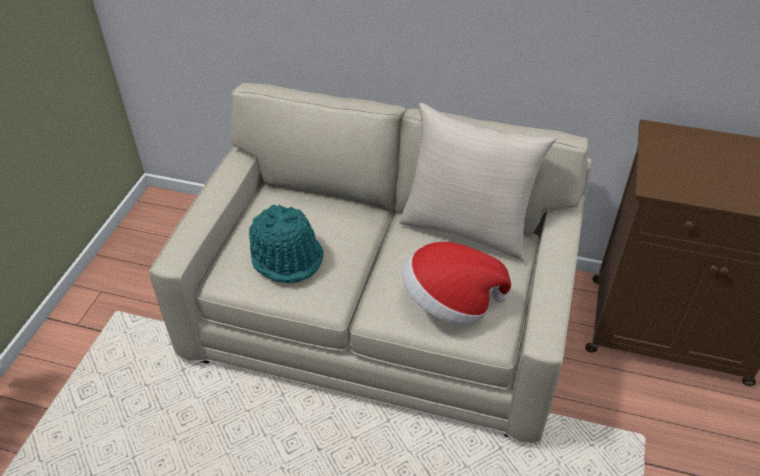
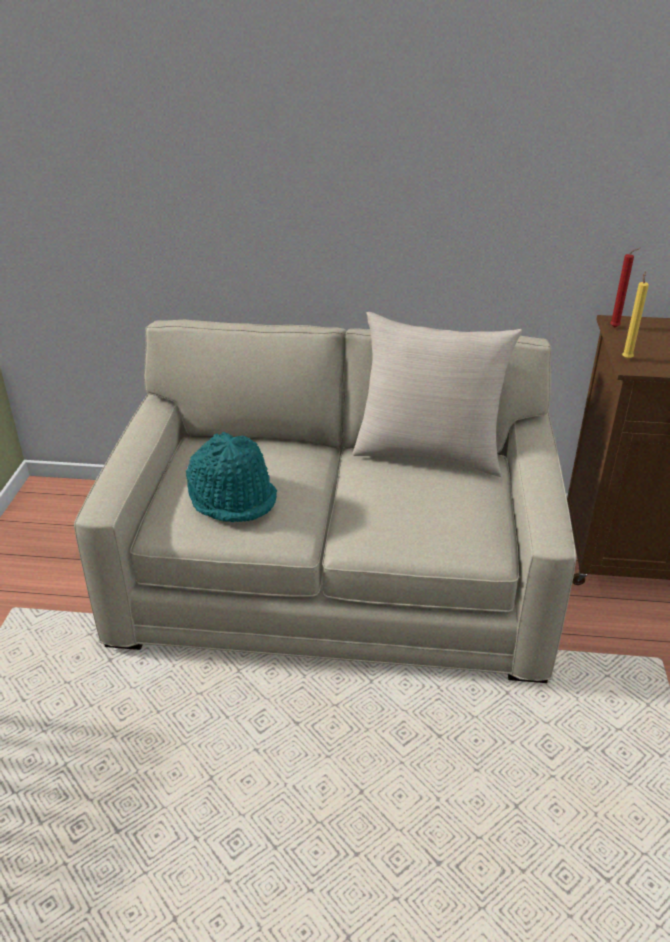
camera: 10 degrees left, 10 degrees down
(450, 302) = (432, 522): hat -> none
(650, 176) = (627, 358): none -> yellow candle
(653, 137) = (616, 328): none -> red candle

